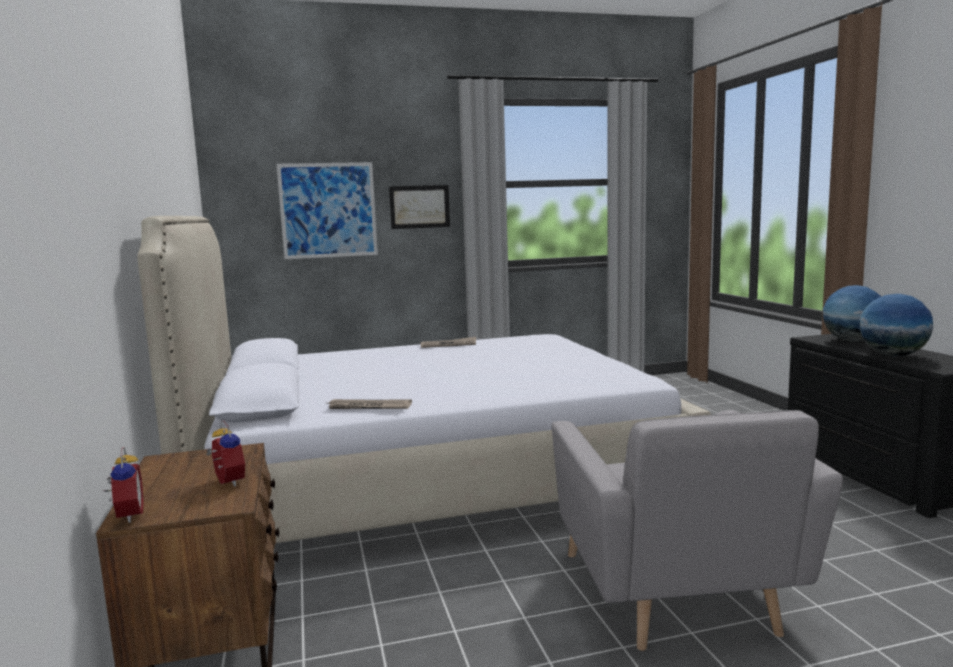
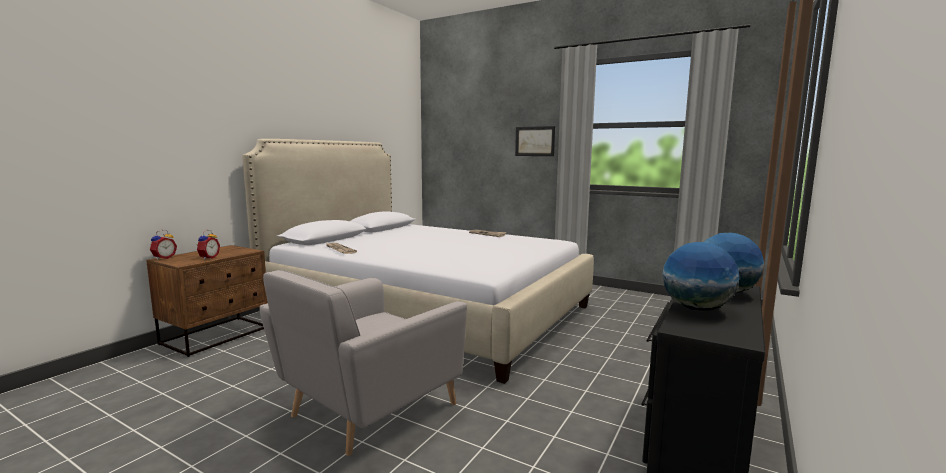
camera: 45 degrees right, 0 degrees up
(328, 210) = (480, 142): picture -> none

